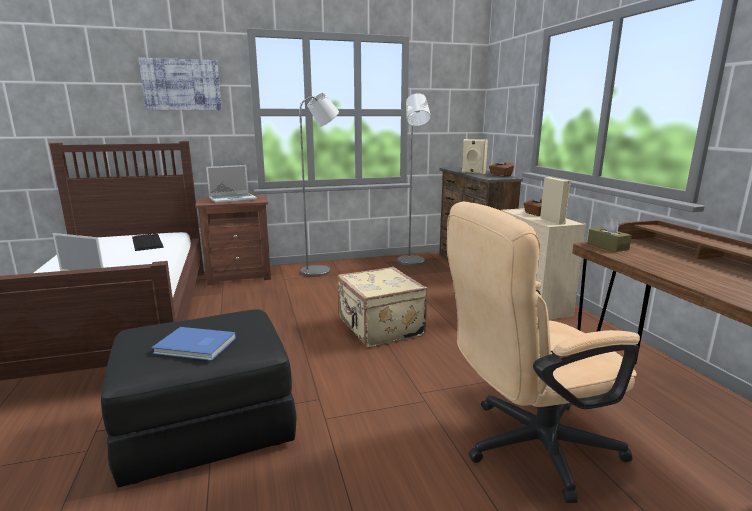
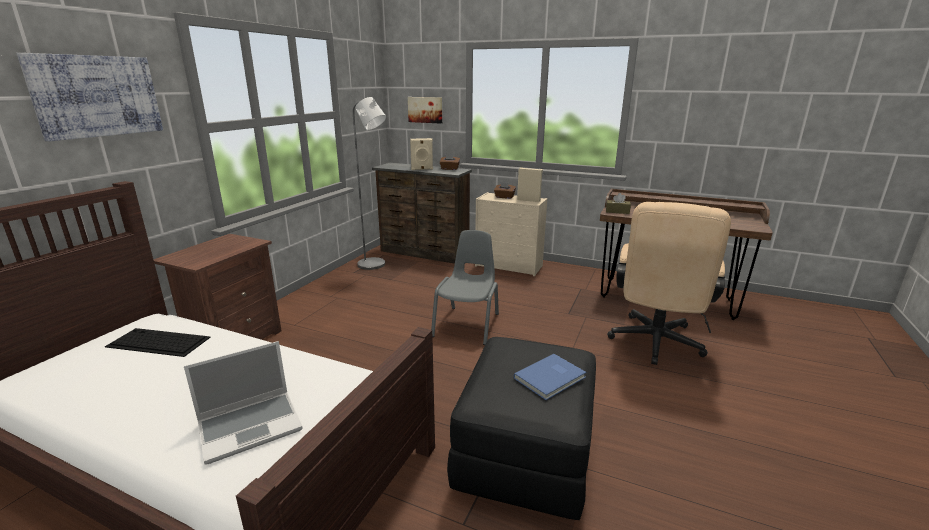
camera: 50 degrees left, 5 degrees up
(233, 199) = (214, 249): laptop -> none
(321, 271) = (313, 302): grey floor lamp -> none
(379, 328) = (467, 325): beige suitcase -> grey chair
(507, 111) = (425, 109): none -> picture

